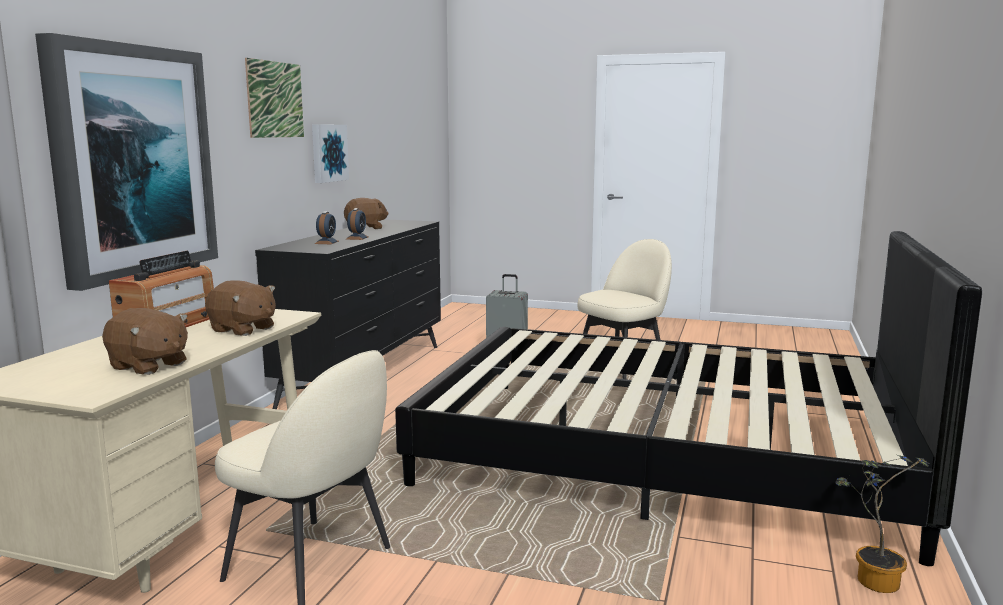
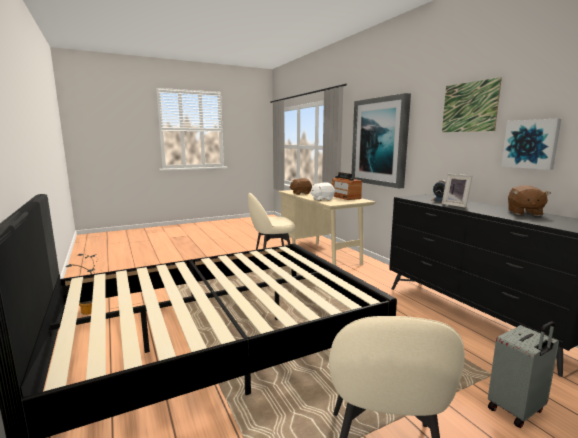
camera: 135 degrees right, 0 degrees up
(243, 329) = (322, 199): brown plush toy -> white plush toy
(357, 238) = (456, 205): alarm clock -> picture frame

